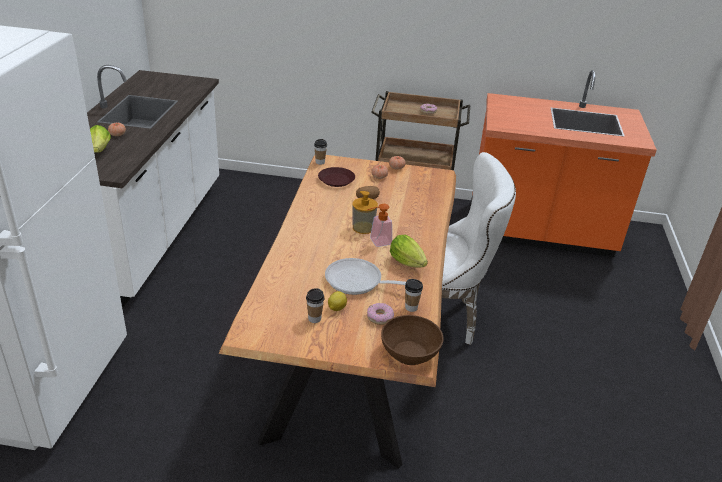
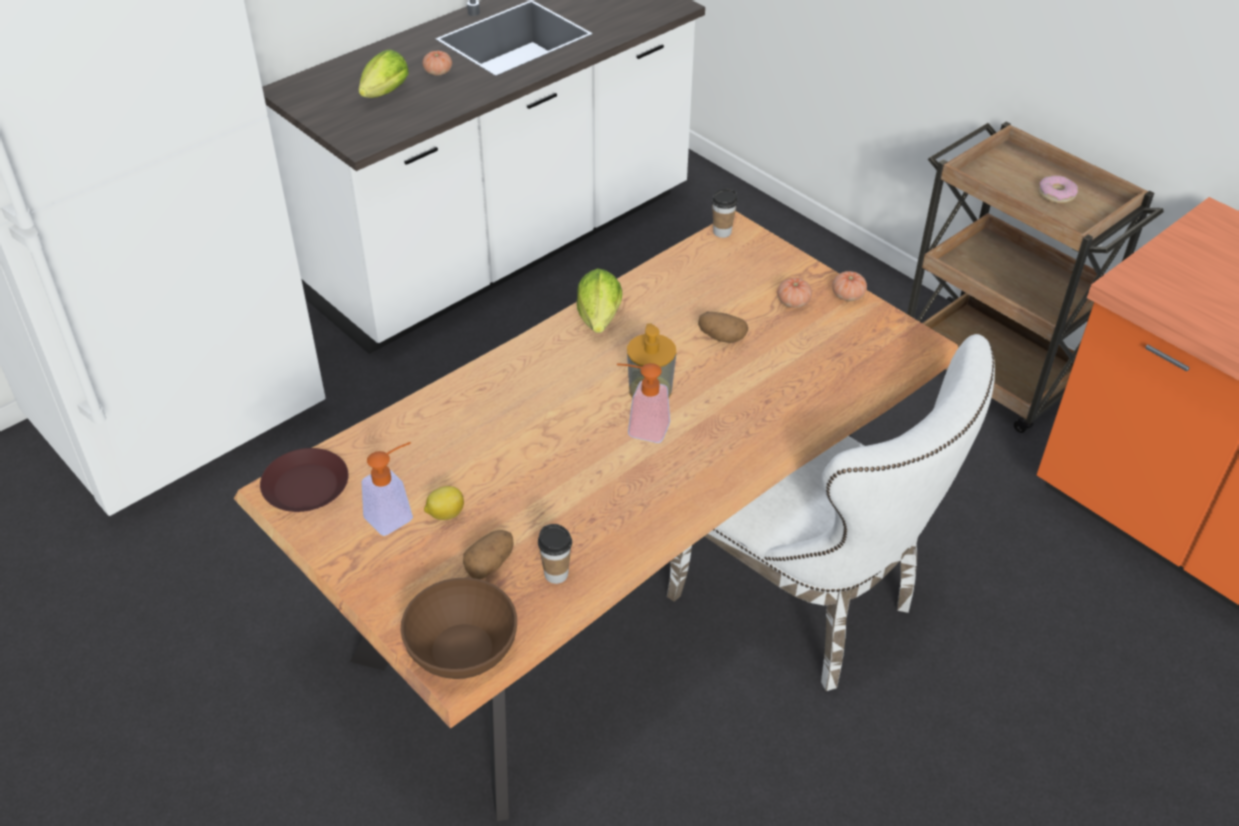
camera: 40 degrees right, 10 degrees up
(314, 319) = (395, 514): cup -> soap dispenser
(336, 180) = (710, 279): brown plate -> brown plate (307, 487)
(358, 282) = (528, 485): frying pan -> none
(380, 317) = (490, 564): donut -> potato
(409, 264) = (645, 494): lettuce -> lettuce (599, 322)

